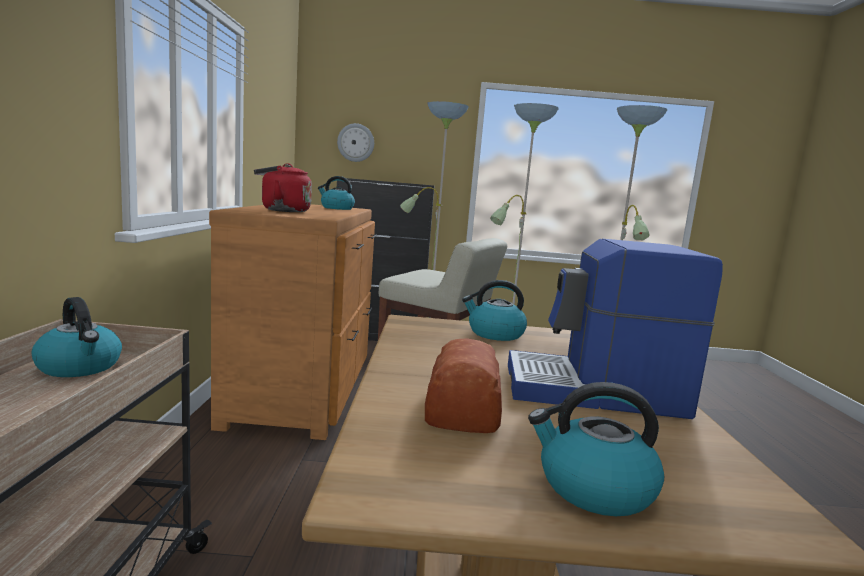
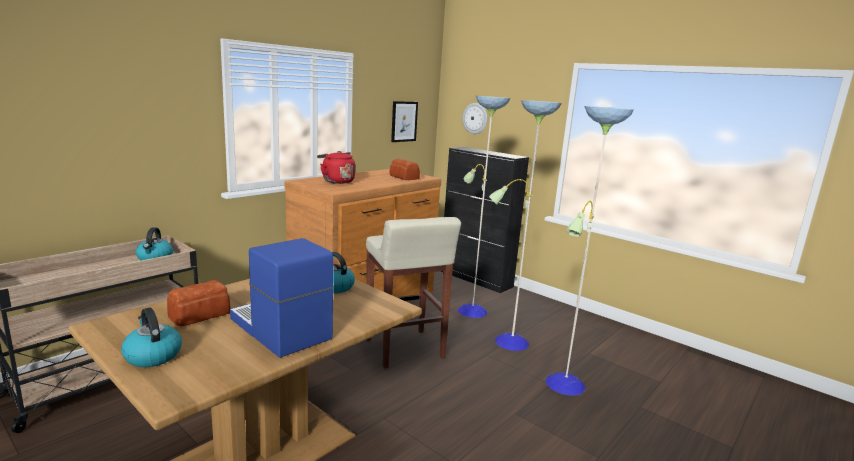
camera: 40 degrees right, 5 degrees up
(276, 141) = (404, 121): none -> picture
(336, 208) = (404, 177): kettle -> bread

